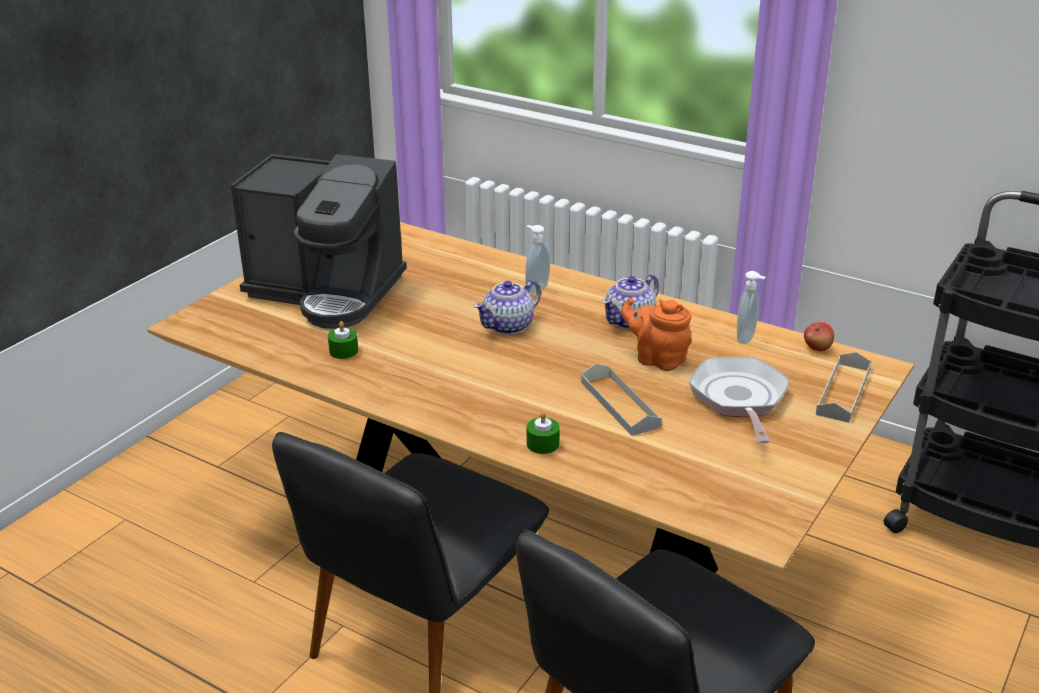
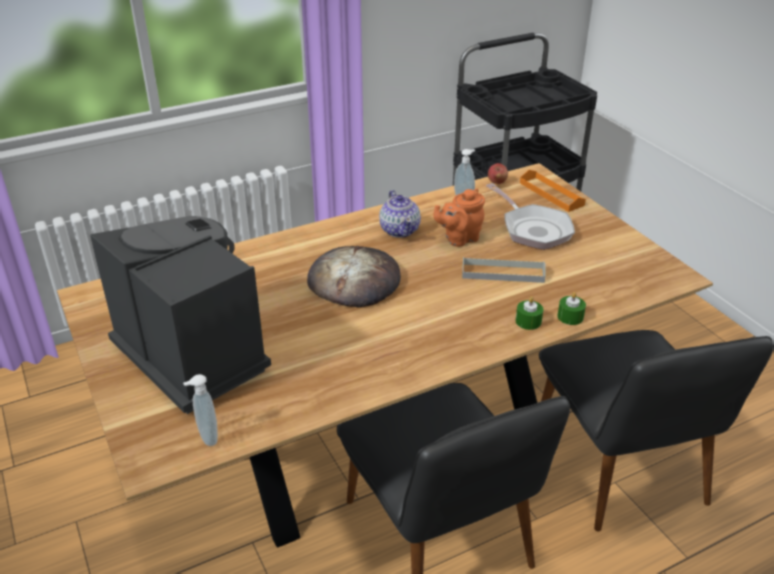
camera: 60 degrees left, 5 degrees up
(327, 291) = (193, 353): coffee machine -> coffee machine turned 90 degrees counterclockwise
(343, 351) = (309, 375): green candle -> green candle (570, 317)
(509, 326) = (354, 281): teapot -> bread
(536, 288) = (311, 250): soap dispenser -> soap dispenser (206, 437)
(739, 400) = (533, 229): frying pan -> frying pan turned 150 degrees counterclockwise
(843, 392) = (551, 194): grey tray -> orange tray

